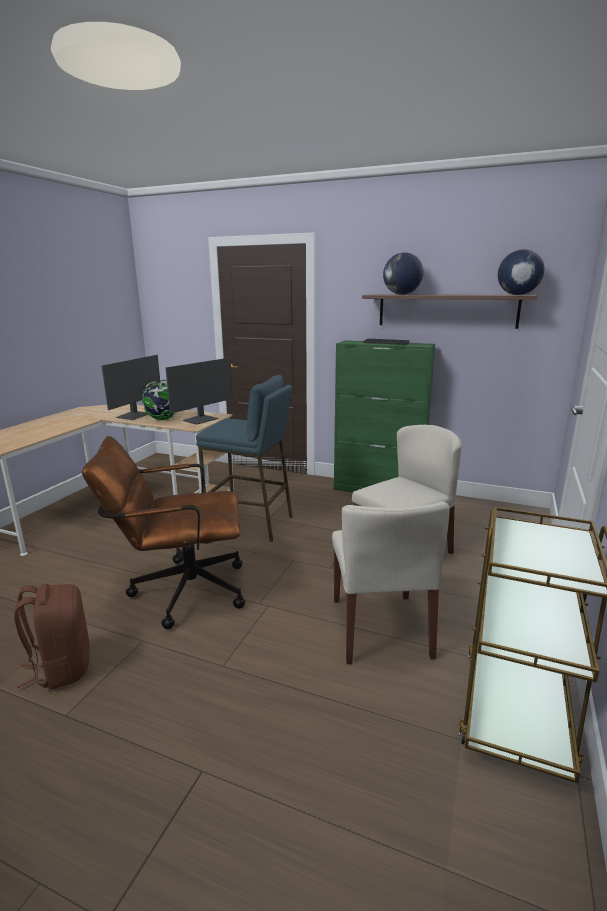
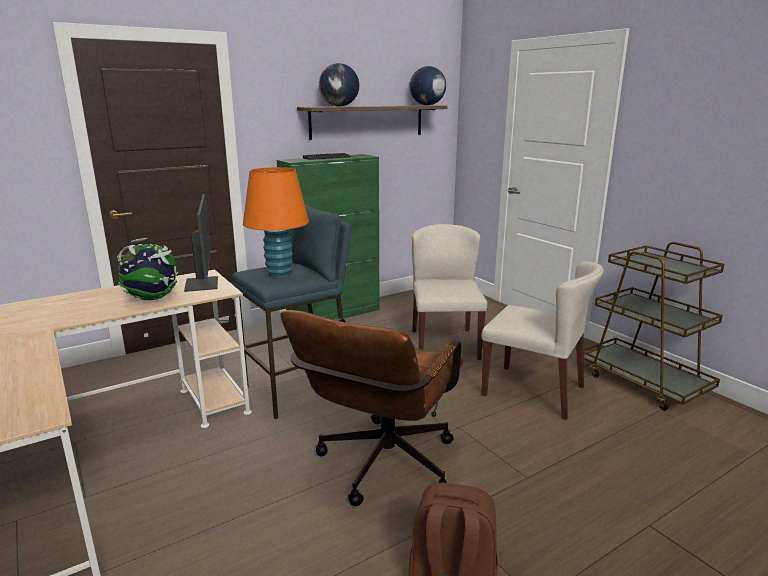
camera: 55 degrees left, 0 degrees up
(134, 415) = (89, 309): monitor -> none
(230, 426) = (279, 275): none -> orange table lamp

